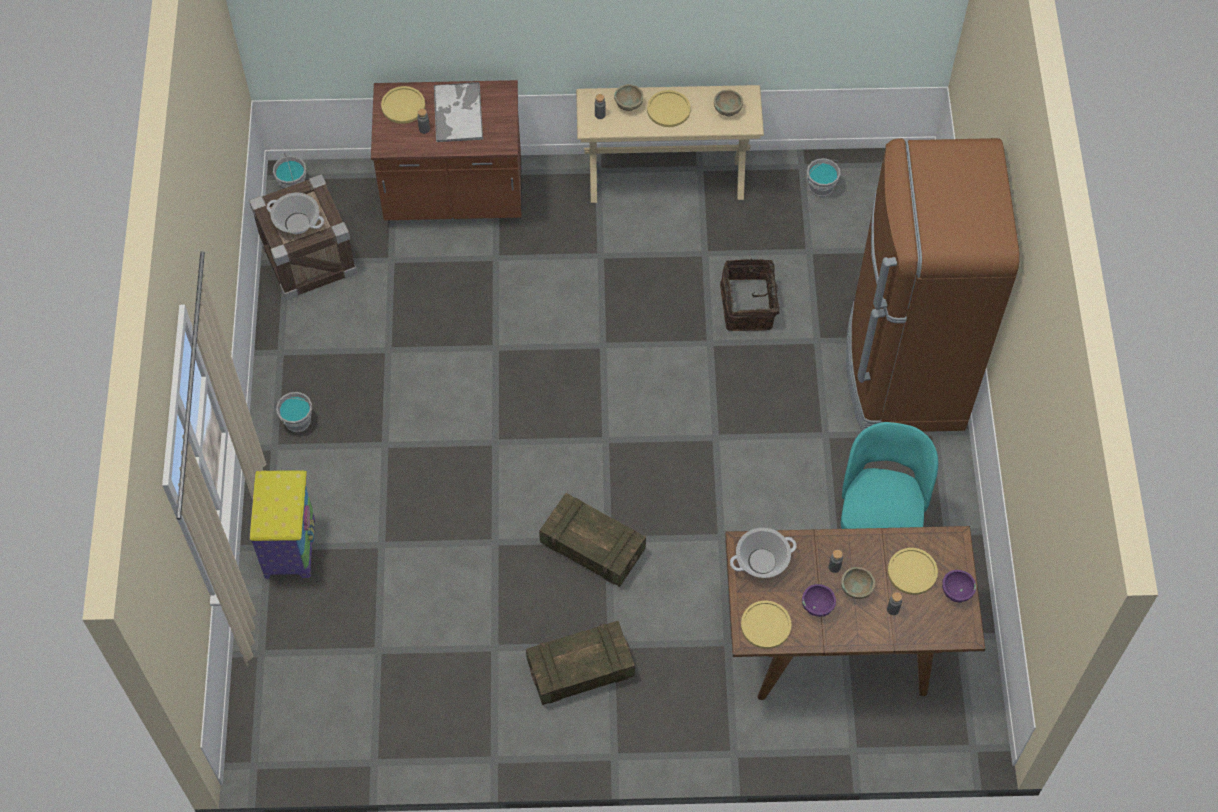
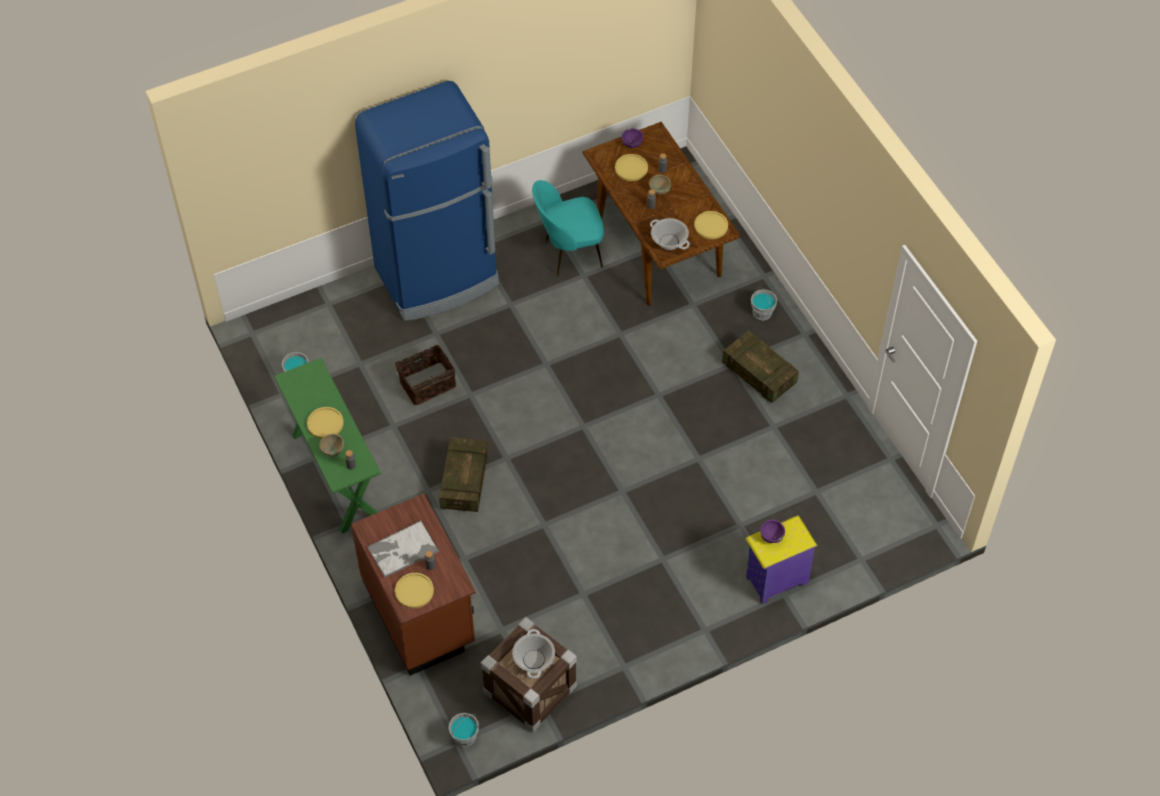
camera: 115 degrees left, 5 degrees down
(297, 421) = (675, 625): grey bucket -> grey bucket (762, 312)
(592, 547) = (669, 401): crate -> crate (464, 481)
(666, 180) = (336, 475): beige console table -> green console table
(727, 110) = (308, 386): beige bowl -> none
(817, 606) = (682, 205): purple bowl -> purple bowl (771, 537)
(904, 373) = (437, 277): brown fridge -> blue fridge

